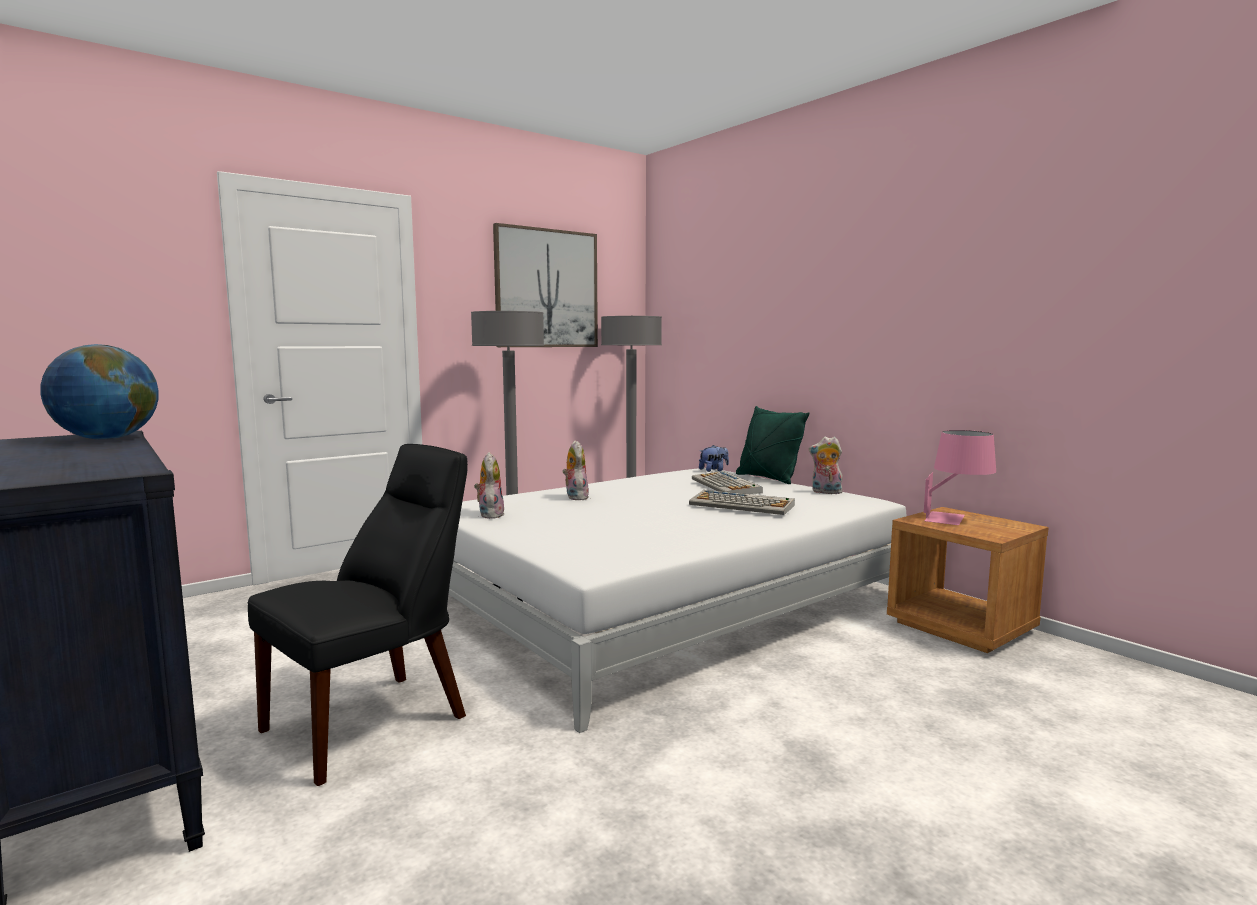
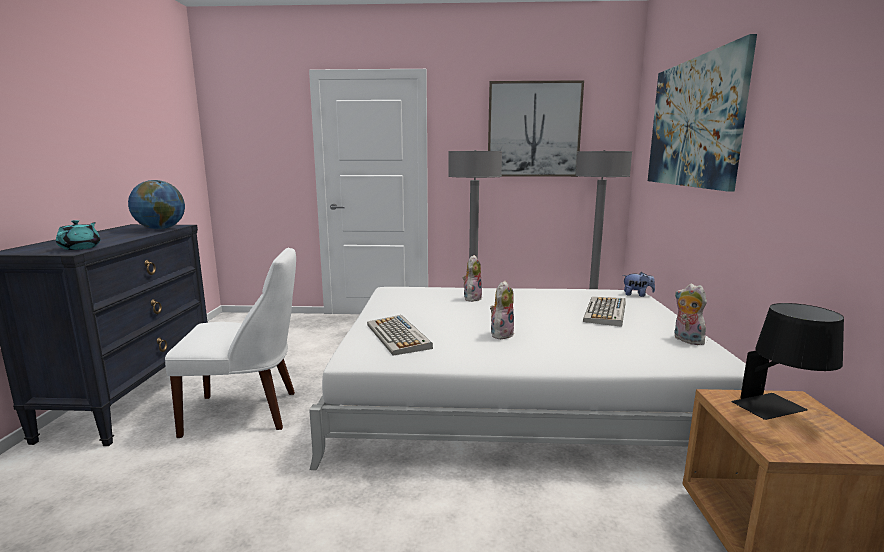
camera: 40 degrees right, 5 degrees up
(114, 466) = (81, 248): none -> turquoise teapot
(374, 720) = (247, 412): black chair -> white chair
(489, 515) = (395, 300): plush toy -> plush toy (501, 334)
(742, 505) = (573, 334): keyboard -> keyboard (398, 336)
(751, 288) = (693, 123): none -> picture
(768, 478) = (670, 313): green pillow -> none
(956, 519) = (781, 412): pink table lamp -> black table lamp

